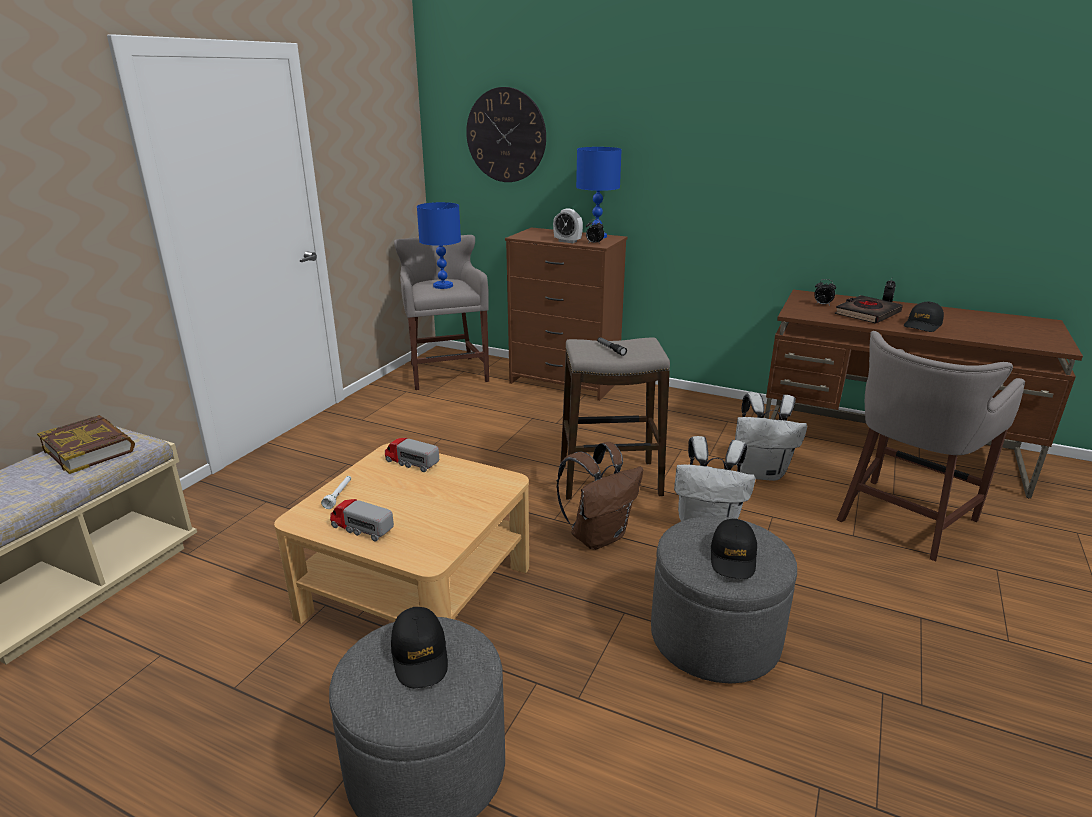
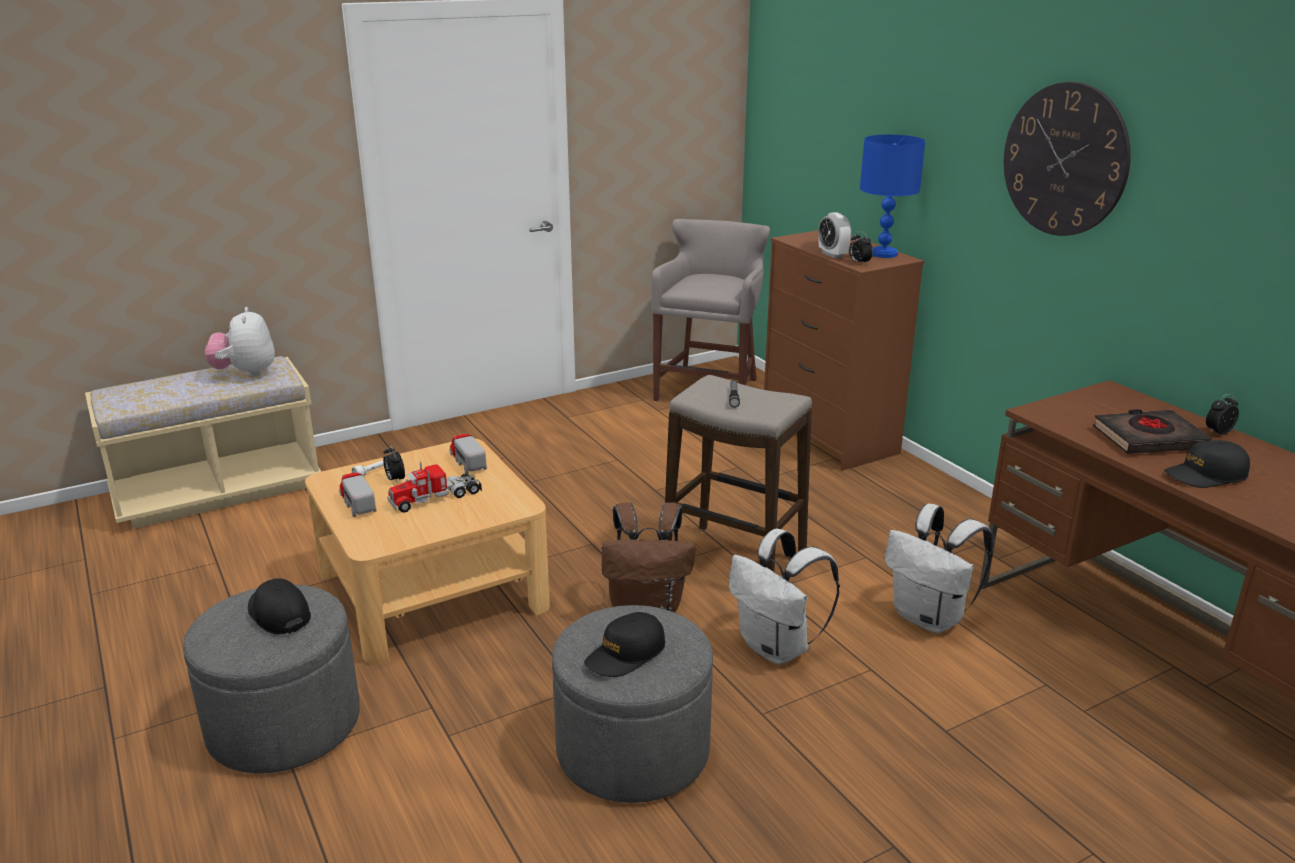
camera: 35 degrees right, 0 degrees up
(89, 449) = (245, 373): book -> plush toy
(420, 655) = (278, 614): black cap -> black cap turned 120 degrees clockwise
(427, 499) = (436, 498): none -> toy truck
(442, 286) = (710, 283): blue table lamp -> none
(506, 135) = (820, 107): wall clock -> wall clock (1064, 160)
(822, 305) = (1105, 410): alarm clock -> alarm clock (395, 480)
(902, 520) = (1045, 744): grey stool -> none

